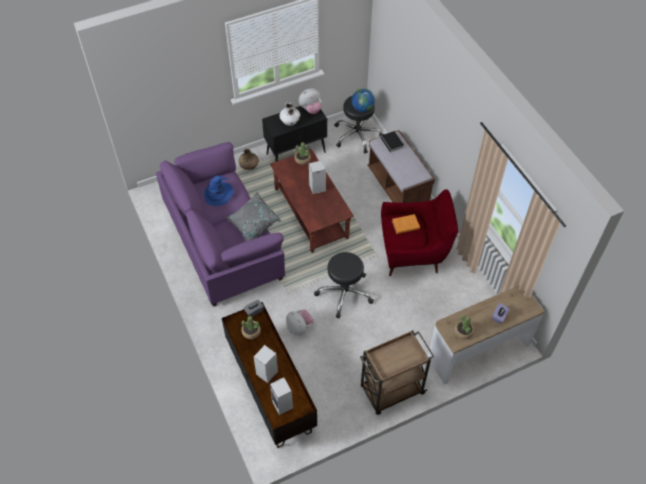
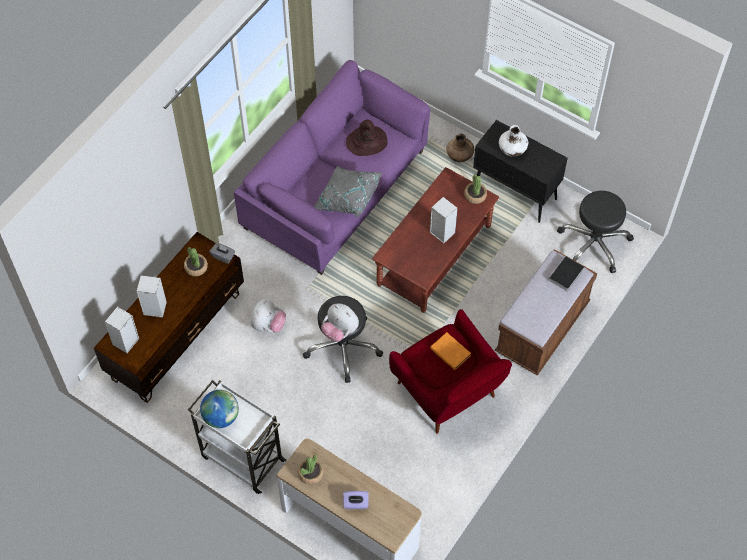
camera: 60 degrees right, 5 degrees up
(218, 194) = (367, 142): blue hat -> brown hat
(310, 109) = (549, 160): plush toy -> plush toy (340, 330)
(362, 108) = (599, 215): globe -> globe (221, 417)
(391, 391) = (241, 457): brown cart -> white cart

